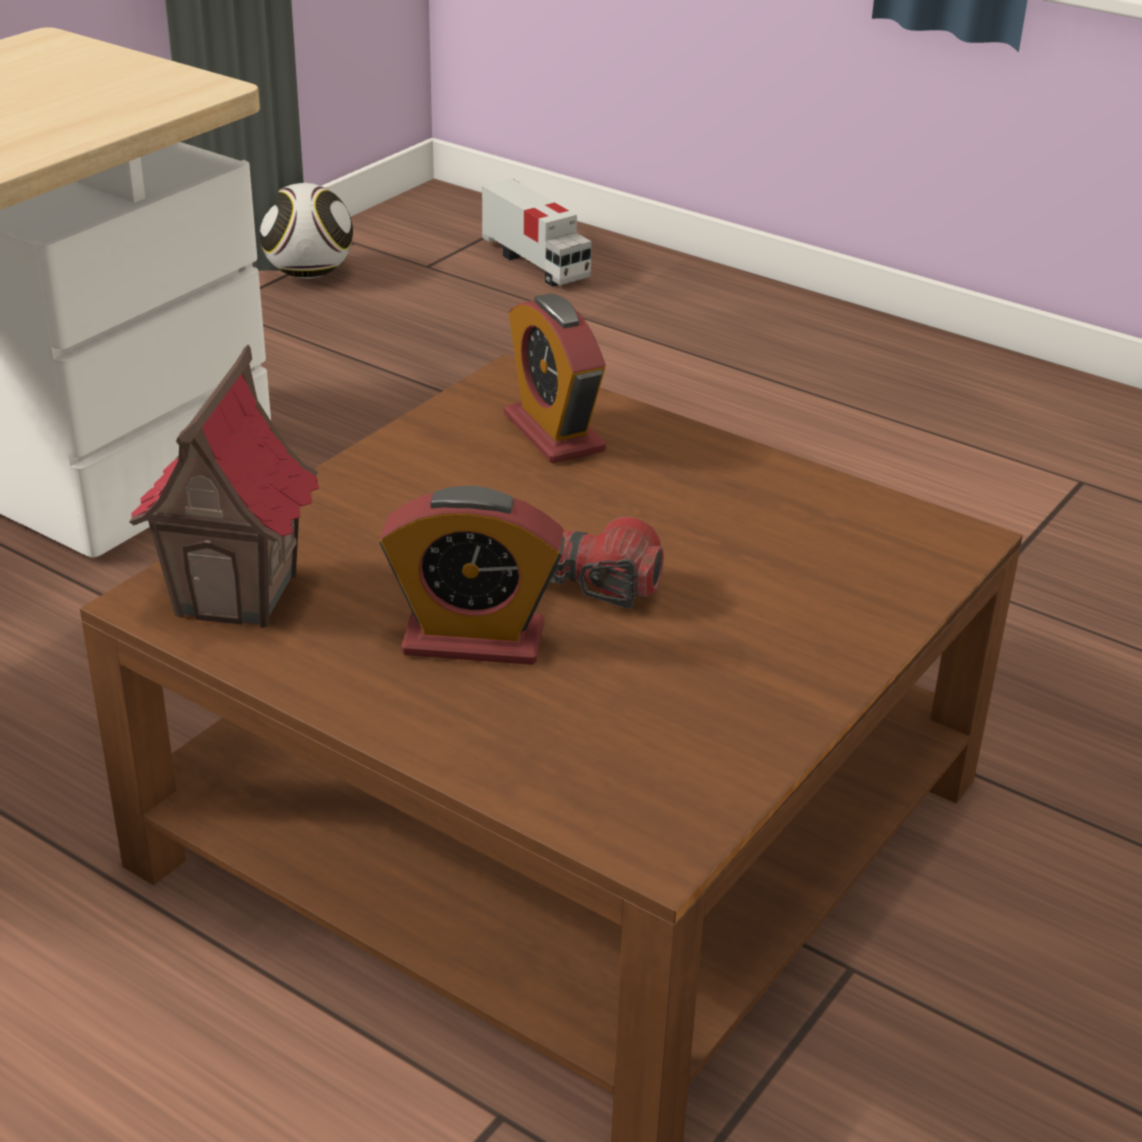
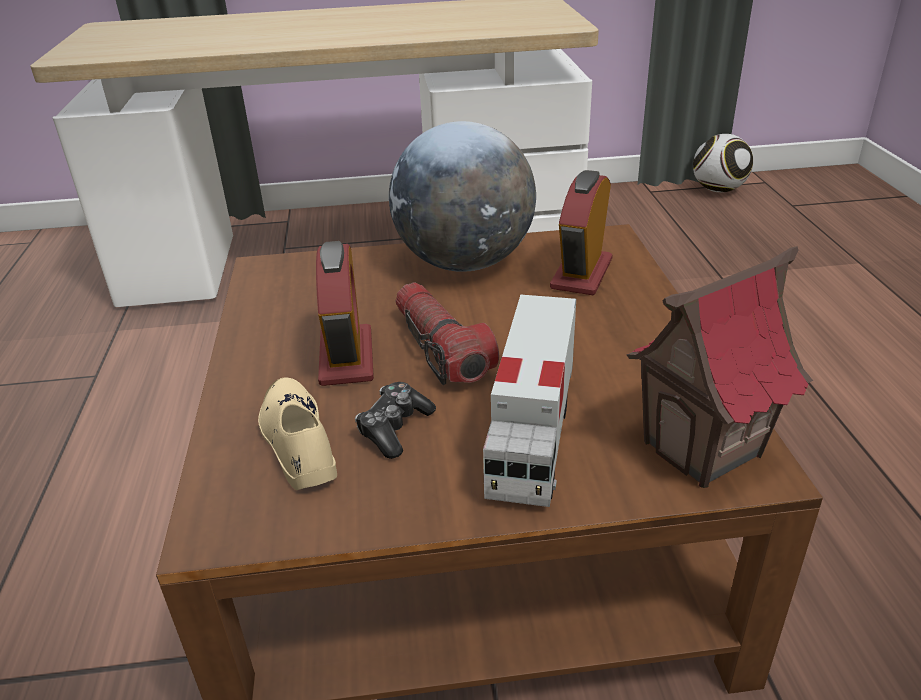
camera: 50 degrees right, 0 degrees up
(238, 594) = (296, 281): toy house -> toy house (703, 449)
(407, 477) = (465, 263): none -> globe
(473, 639) = (346, 357): alarm clock -> alarm clock turned 150 degrees counterclockwise
(536, 263) = (865, 223): toy truck -> toy truck (532, 435)
(584, 738) = (298, 442): none -> beige shoe
(649, 672) = (394, 428): none -> game controller

